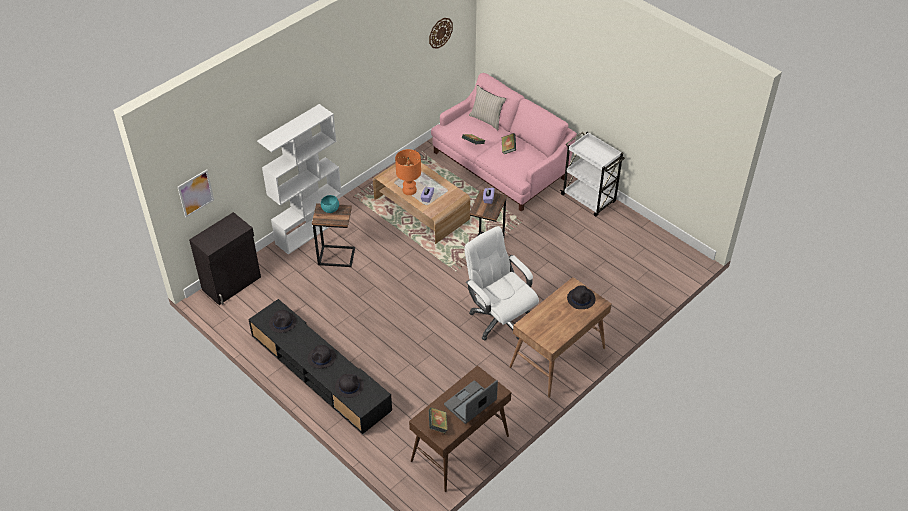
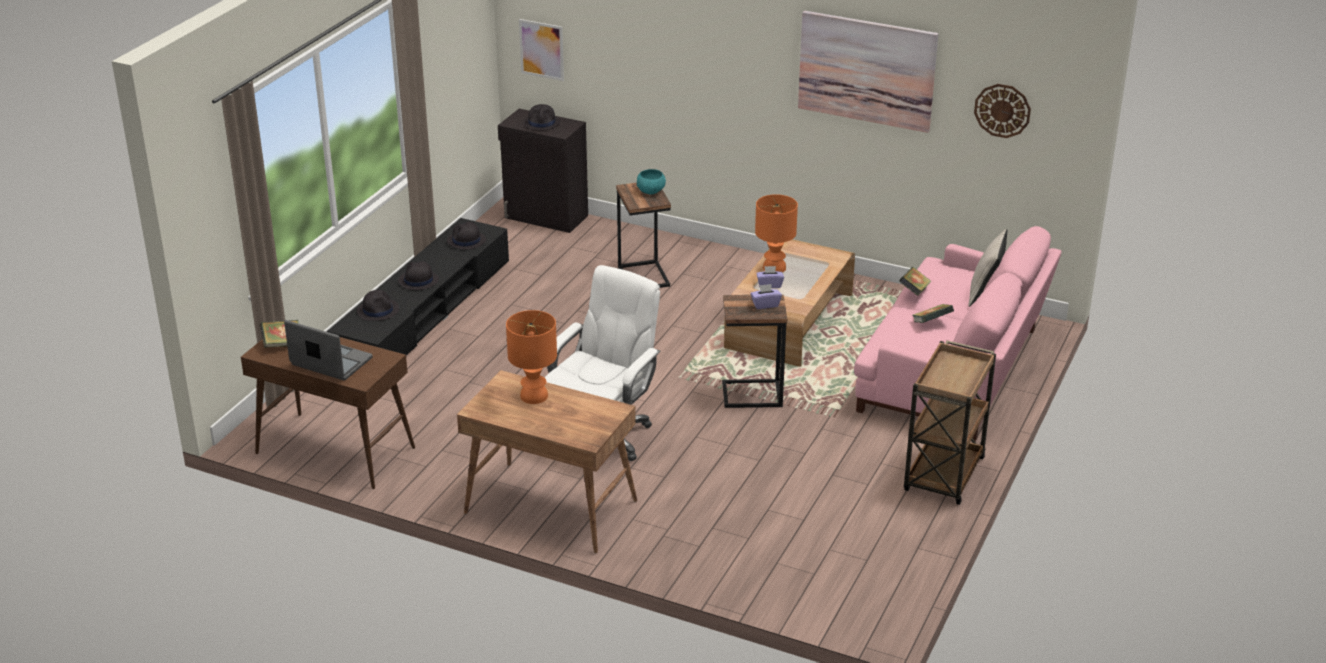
camera: 70 degrees right, 15 degrees down
(310, 230) = (681, 245): white bookcase -> none
(378, 61) = (866, 70): none -> picture
(546, 316) = (534, 395): none -> orange table lamp
(581, 298) = (589, 421): black hat -> black hat (542, 123)
(589, 199) = (943, 476): white cart -> brown cart

